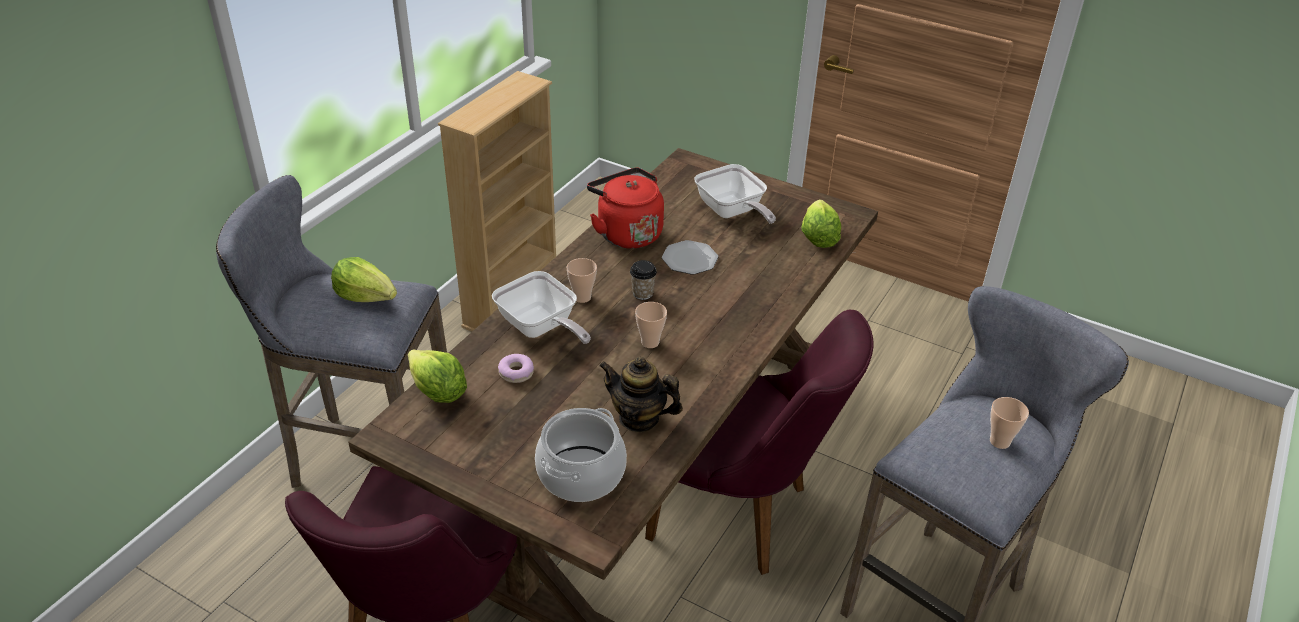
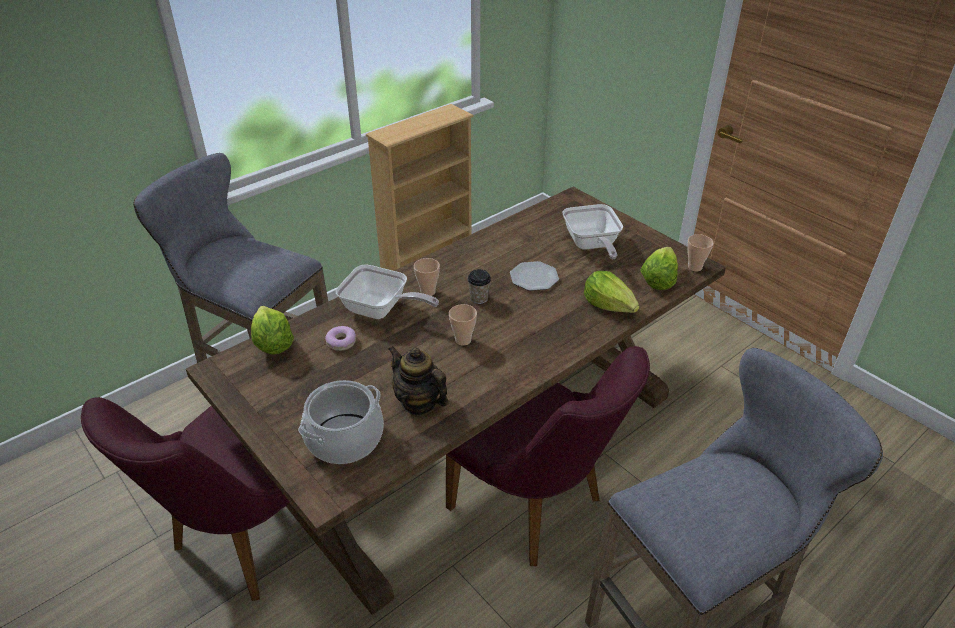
camera: 20 degrees right, 0 degrees up
(366, 296) = (258, 258): lettuce -> lettuce (609, 305)
(540, 328) = (380, 310): frying pan -> frying pan turned 45 degrees counterclockwise
(626, 233) = (493, 247): red kettle -> none
(999, 441) = (738, 505): cup -> cup (694, 267)

